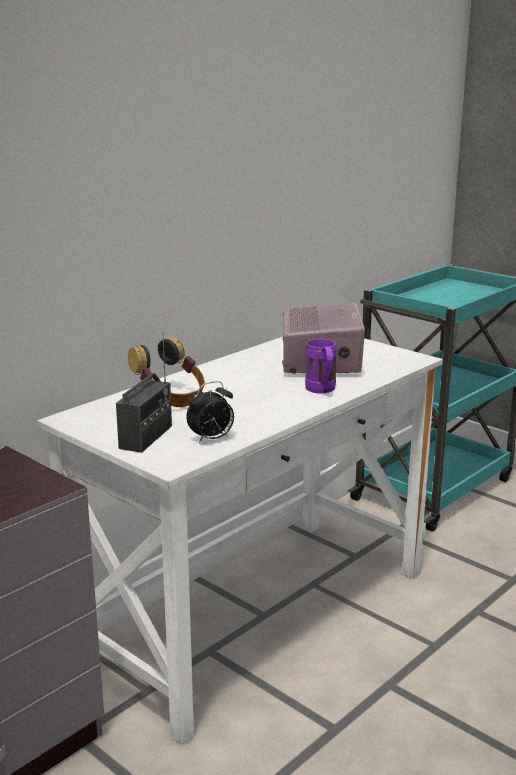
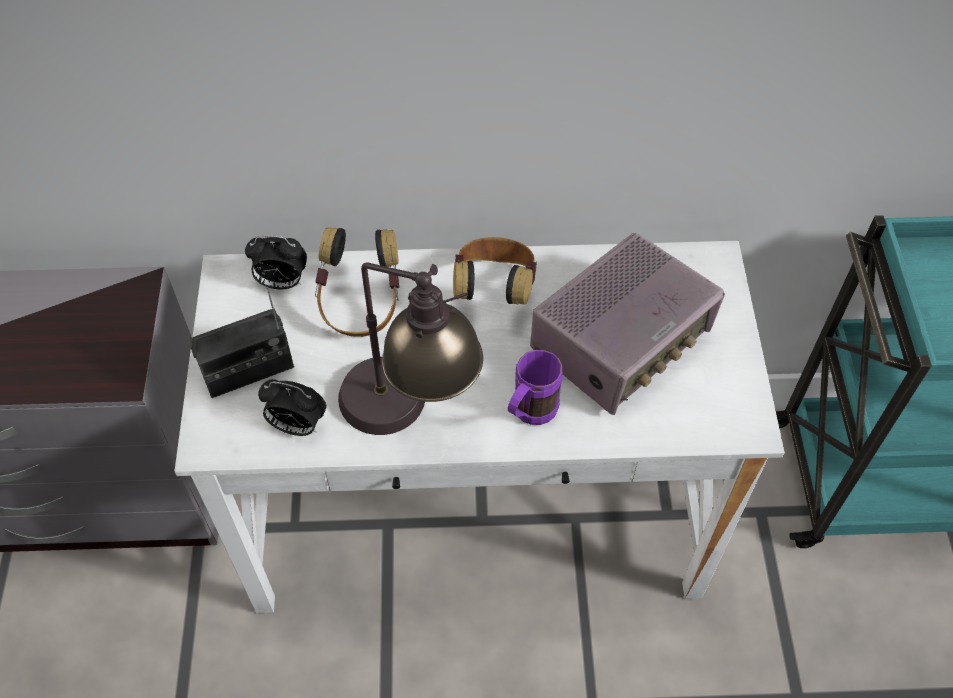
camera: 45 degrees right, 35 degrees up
(108, 409) = (281, 282): none -> alarm clock
(232, 370) = (494, 290): none -> headphones
(265, 413) = (410, 414): none -> table lamp

